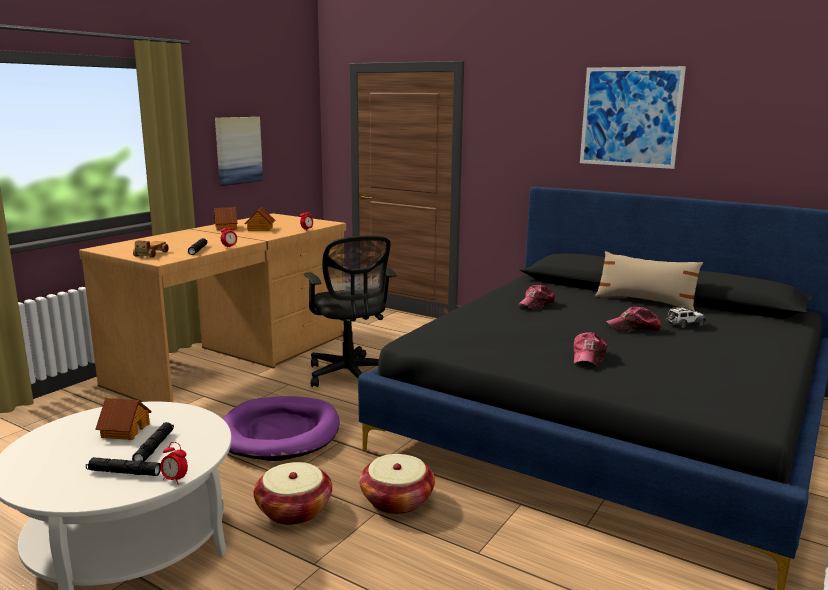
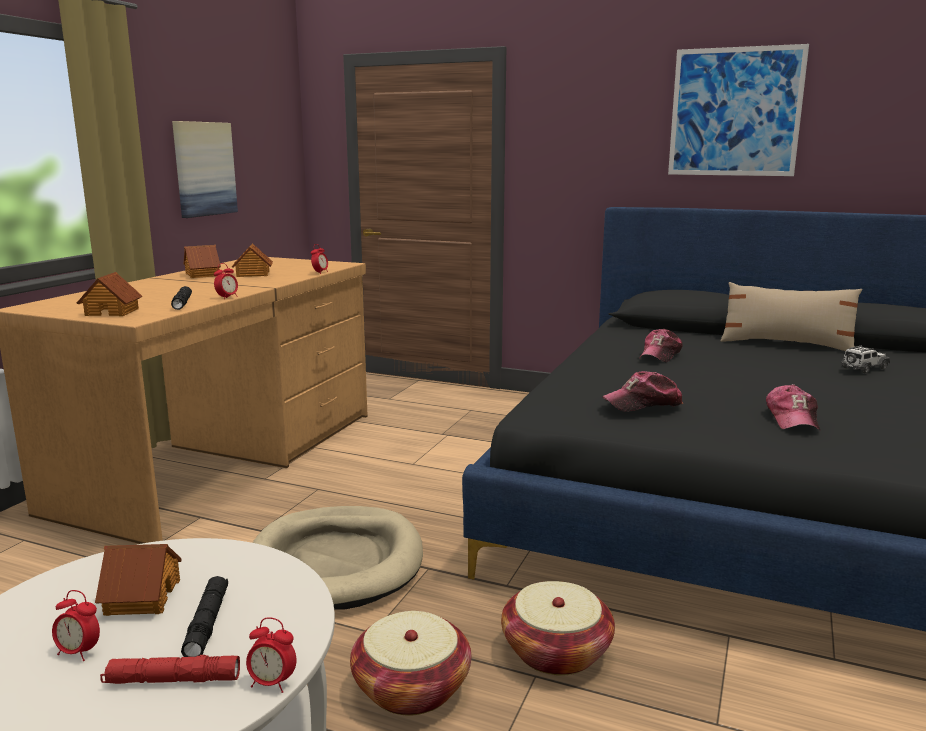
camera: 10 degrees left, 0 degrees up
(81, 454) = (79, 652): none -> alarm clock
(124, 472) = (172, 680): black flashlight -> red flashlight
(151, 254) = (112, 312): toy car -> toy house
(280, 433) = (336, 563): purple dog bed -> beige dog bed
(350, 376) = (398, 470): black office chair -> none
(634, 328) = (810, 377): cap -> cap (643, 403)

